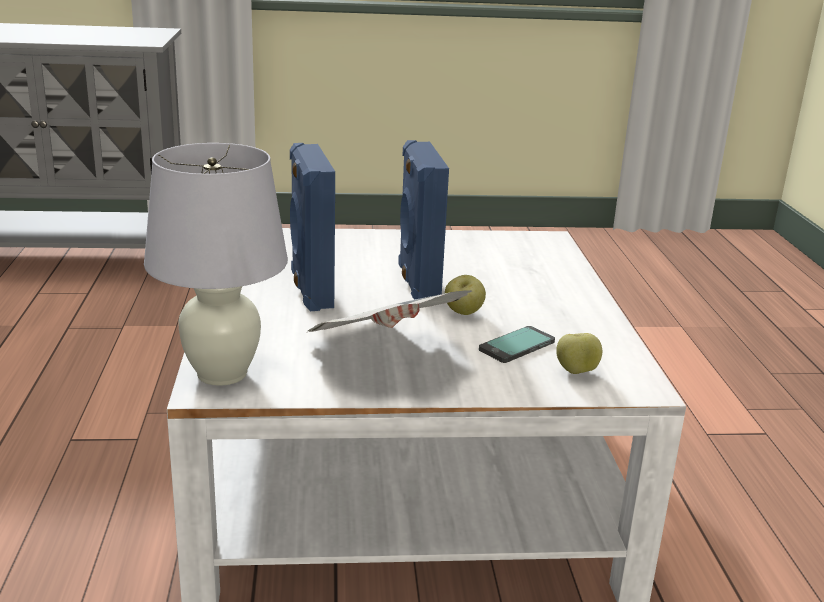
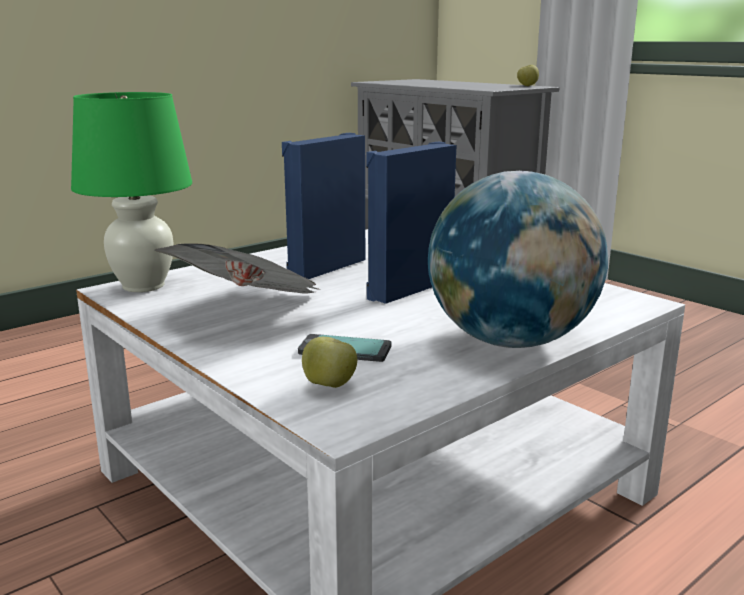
camera: 55 degrees right, 5 degrees down
(222, 373) = (144, 285): white table lamp -> green table lamp
(463, 313) = (379, 316): apple -> apple (527, 86)
(568, 295) = (510, 341): none -> globe

